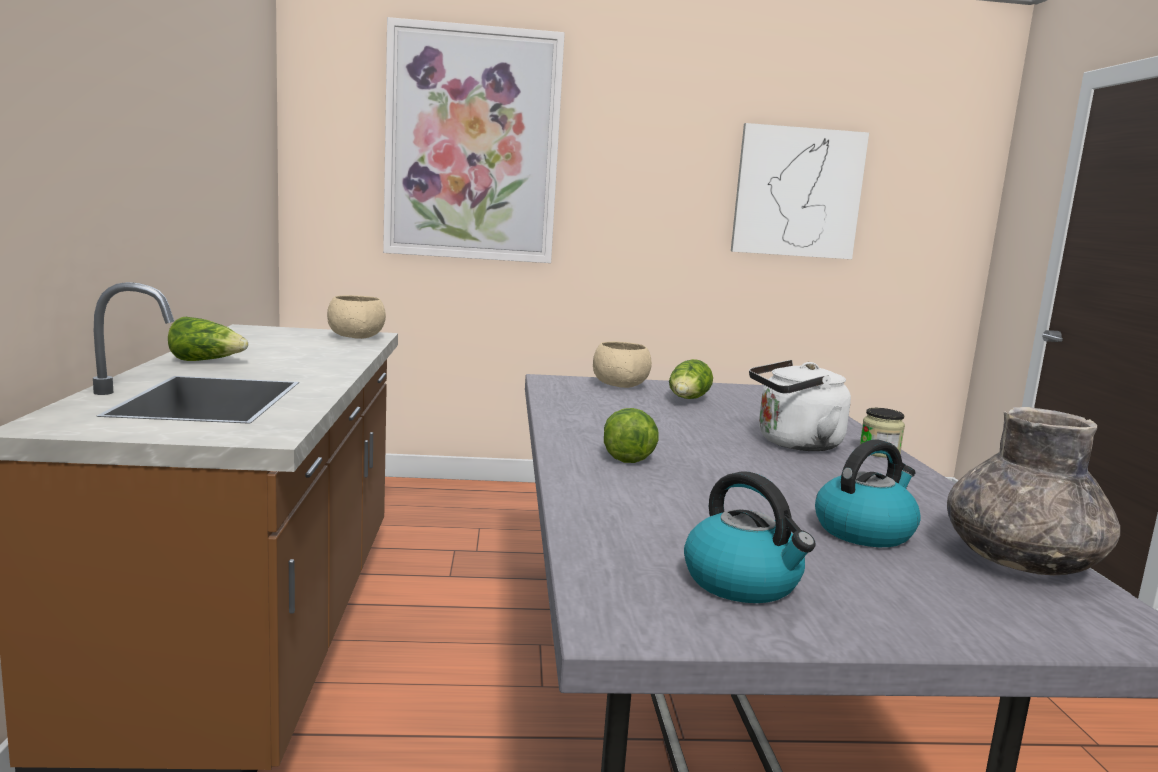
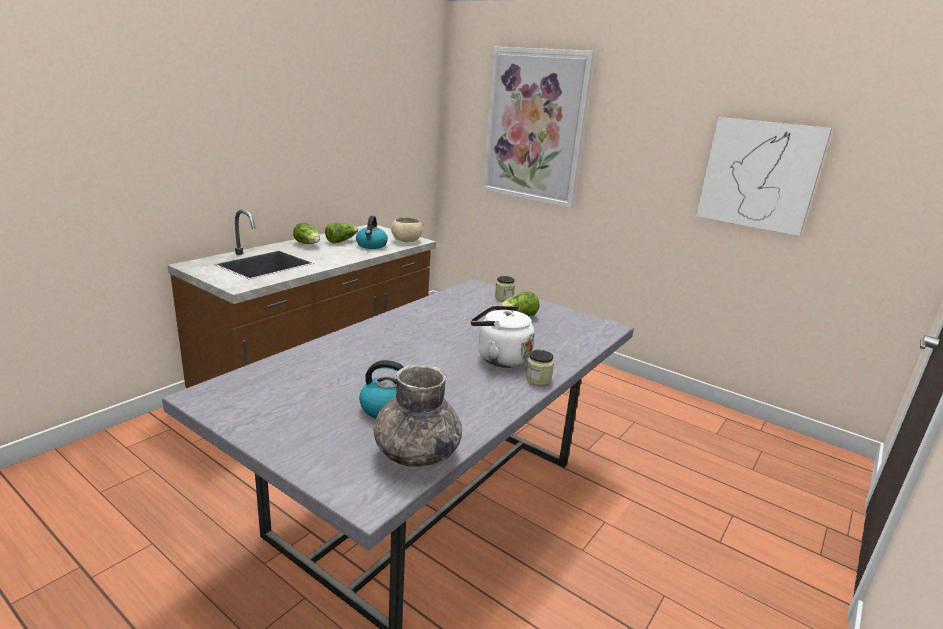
camera: 40 degrees right, 10 degrees up
(619, 385) = (504, 297): beige bowl -> jar
(627, 454) = (392, 336): lettuce -> lettuce (341, 241)
(743, 583) = (274, 403): kettle -> kettle (371, 245)

